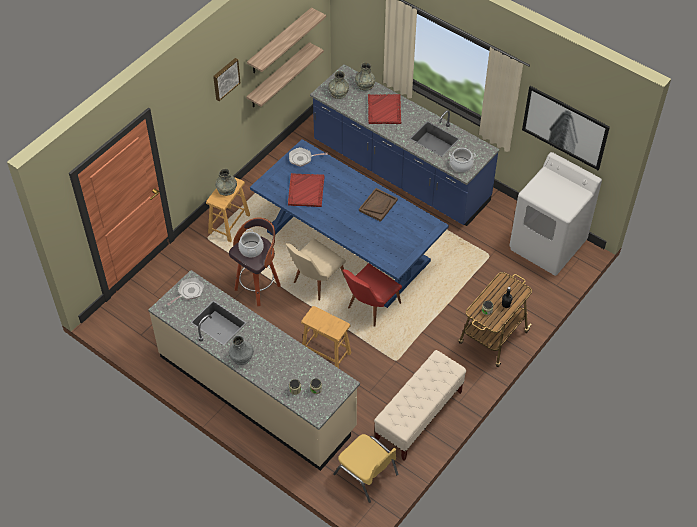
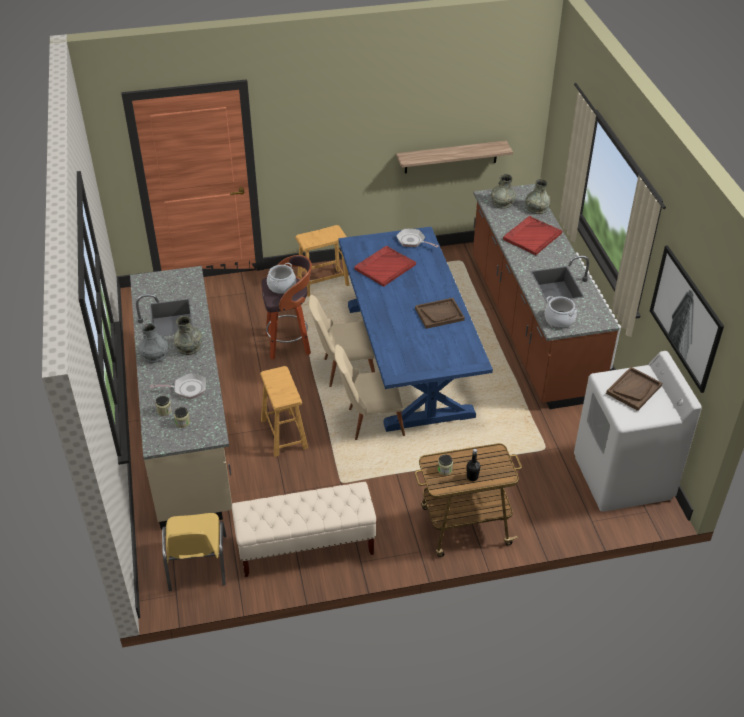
camera: 40 degrees right, 10 degrees down
(189, 292) = (178, 281): frying pan -> frying pan (187, 389)
(225, 78) = (367, 110): picture -> none
(226, 189) = (324, 235): grey vase -> grey vase (189, 347)
(280, 41) = (459, 112): shelf -> none
(369, 308) = (369, 421): red chair -> beige chair
(400, 172) = (530, 327): blue counter -> brown counter
(552, 189) = (633, 389): none -> brown tray

